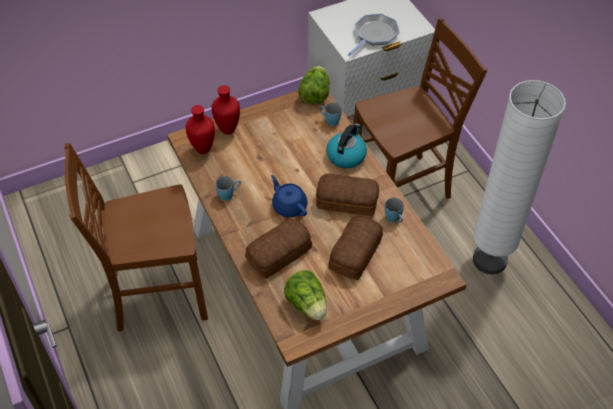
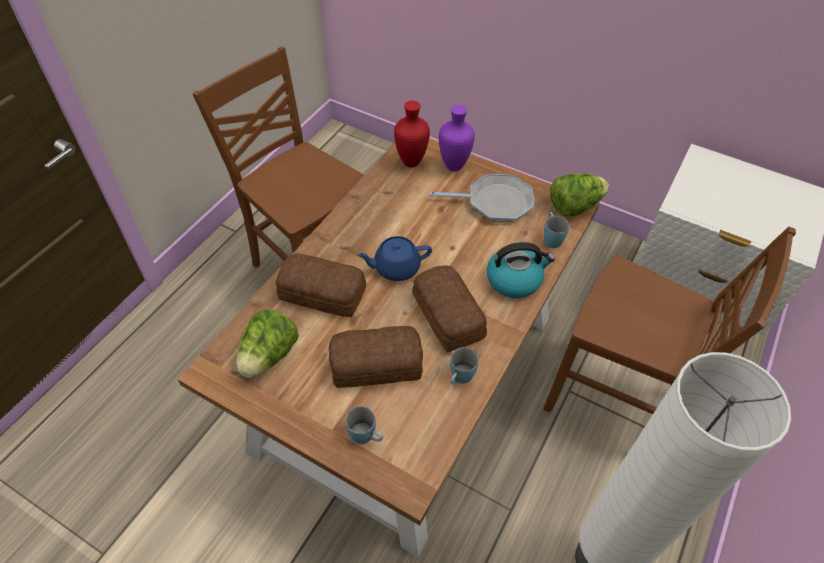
camera: 55 degrees right, 0 degrees up
(227, 130) = (453, 166): red vase -> purple vase
(229, 194) = (370, 211): blue mug -> blue mug (366, 437)
(289, 206) = (396, 267): blue teapot -> blue teapot turned 120 degrees counterclockwise
(374, 35) = (730, 213): frying pan -> frying pan (495, 202)

